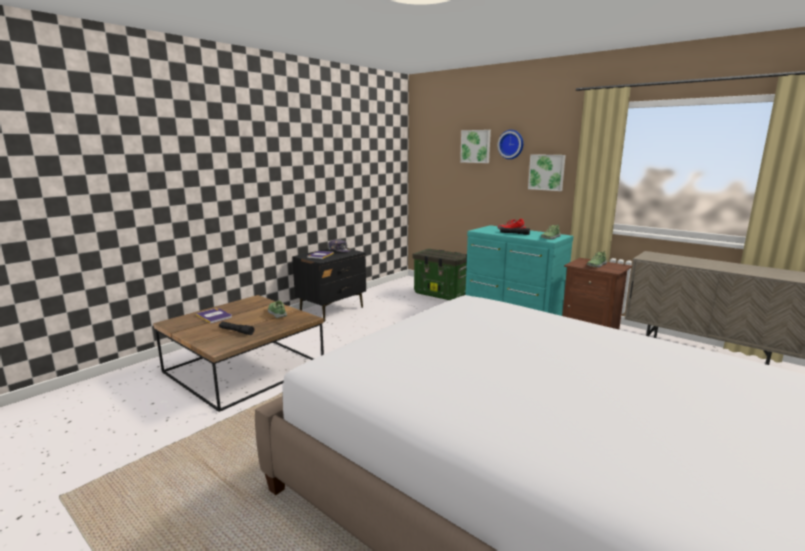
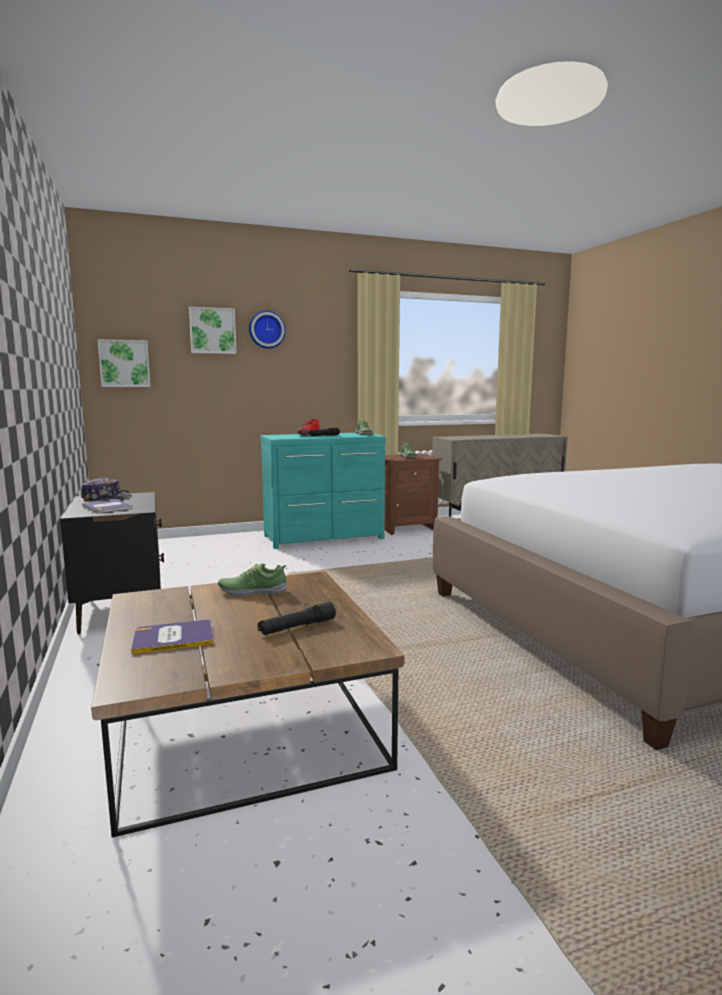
camera: 60 degrees left, 5 degrees down
(441, 294) = (206, 546): storage box -> none
(547, 172) = (316, 364): picture -> picture (124, 363)

